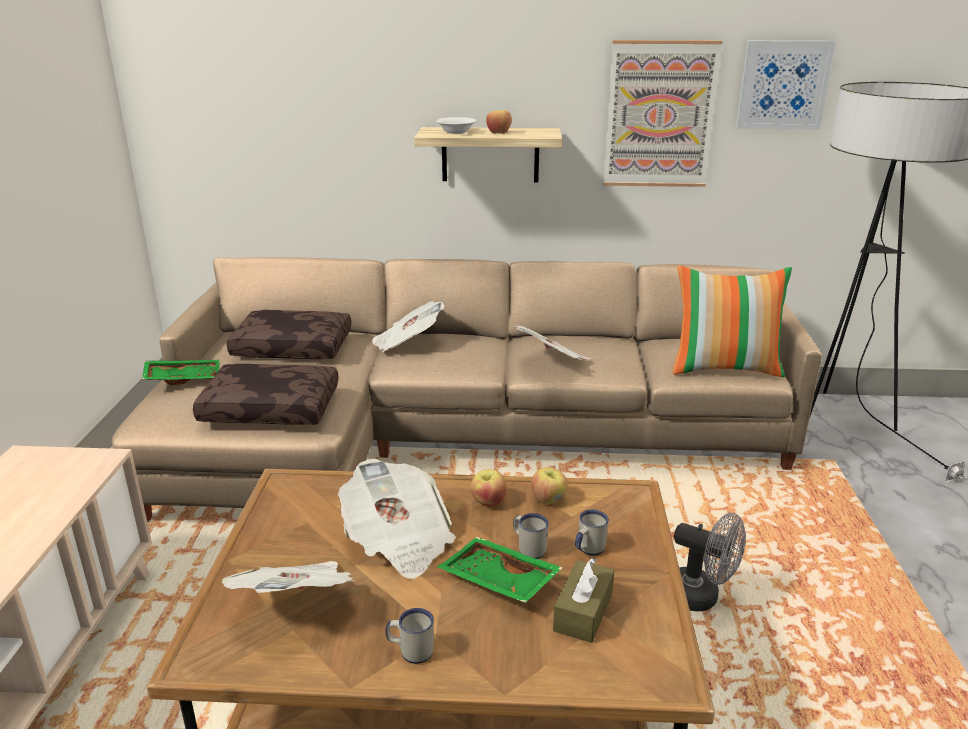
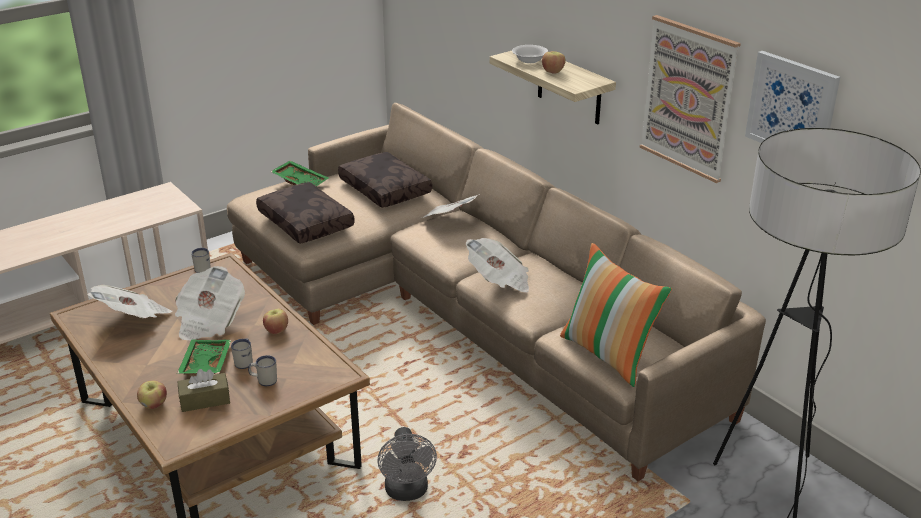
camera: 50 degrees right, 5 degrees up
(411, 651) = (128, 364): white mug -> white mug (202, 268)
(548, 499) = (302, 348): apple -> apple (154, 405)

